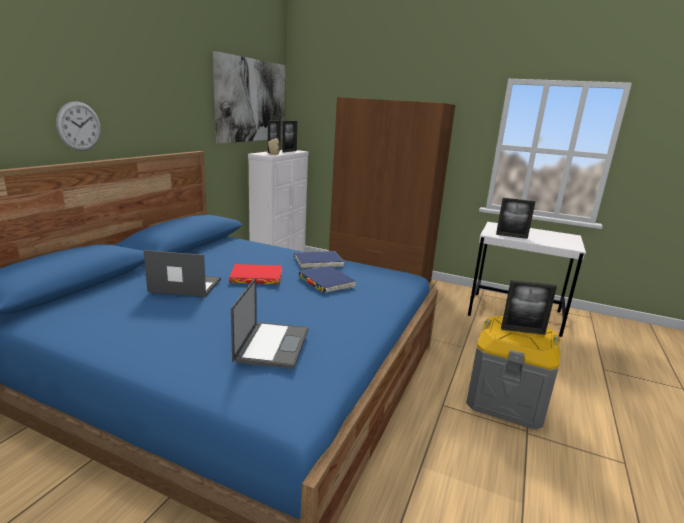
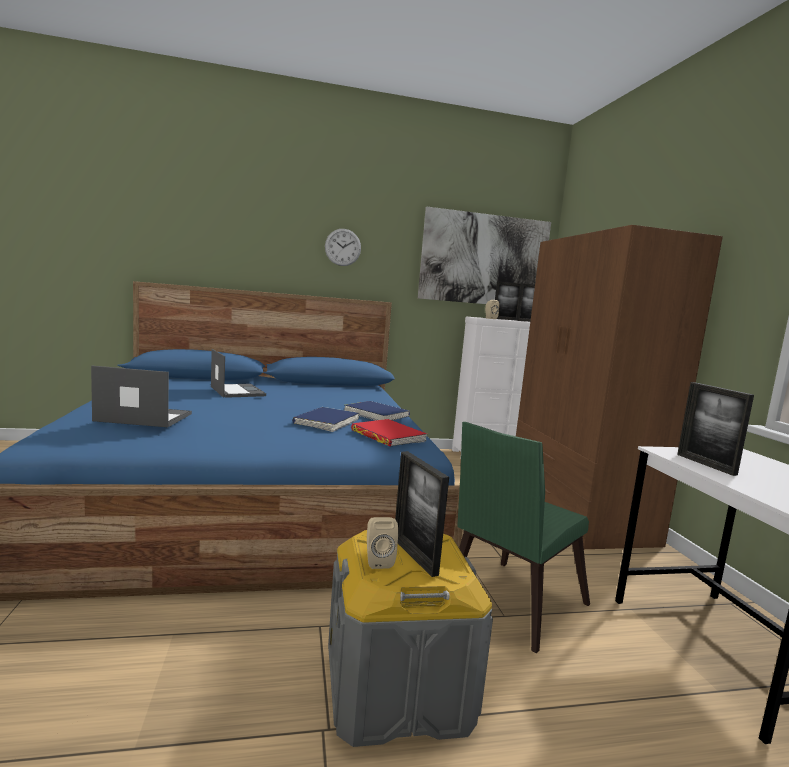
camera: 55 degrees right, 10 degrees down
(79, 126) = (261, 264): wall clock -> wall clock (343, 247)
(256, 277) = (291, 403): red book -> red book (388, 436)
(272, 344) = (143, 417): laptop -> laptop turned 150 degrees counterclockwise
(456, 341) = (509, 605): none -> green chair
(525, 341) = (378, 560): none -> beige speaker

